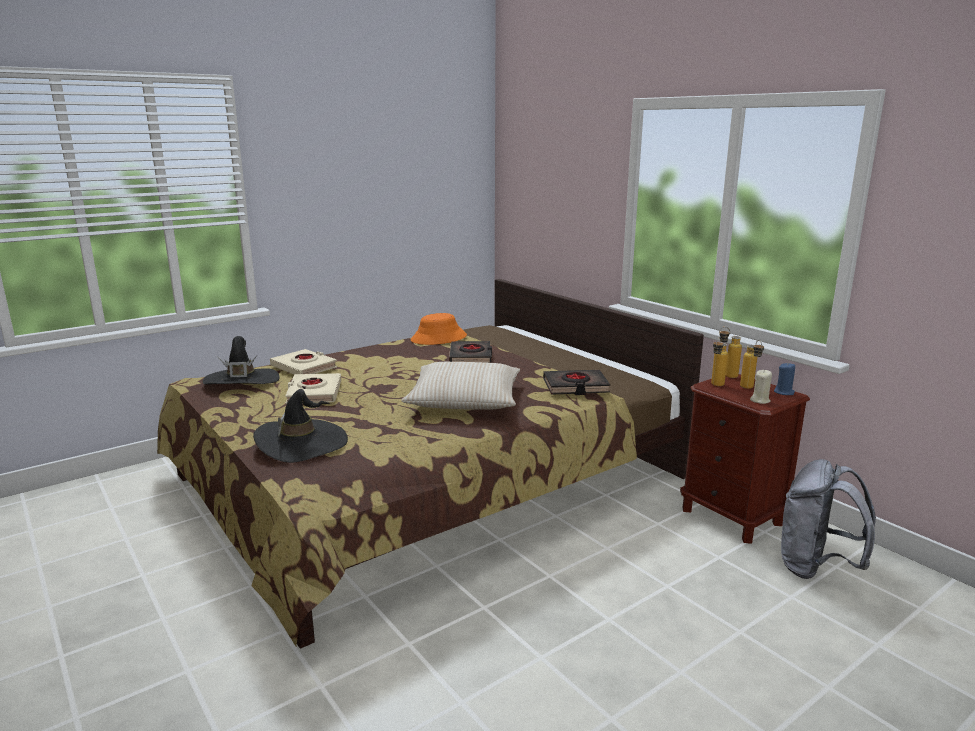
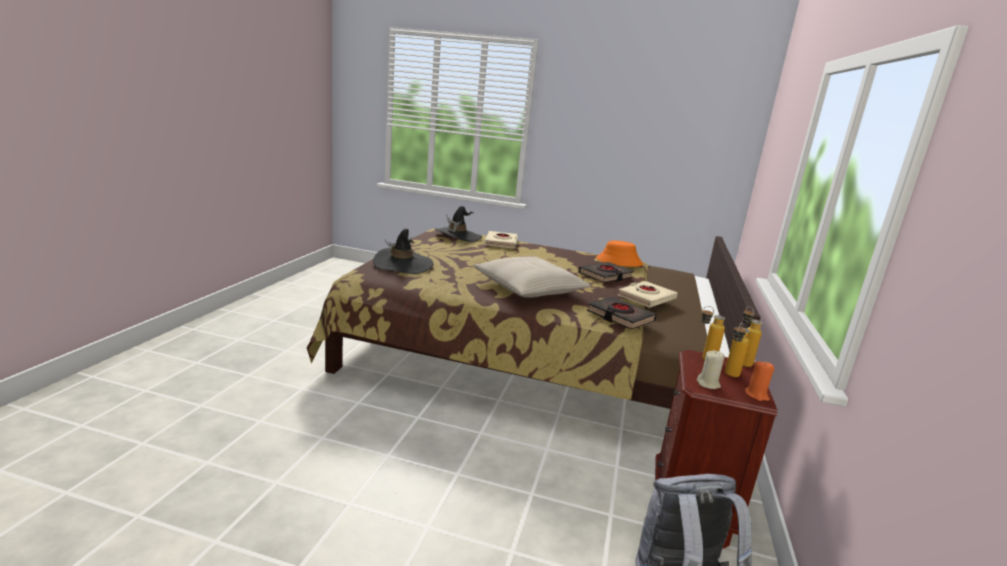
camera: 50 degrees right, 0 degrees up
(314, 393) = (470, 252): beige book -> beige book (646, 298)
(784, 392) = (756, 395): blue candle -> orange candle

